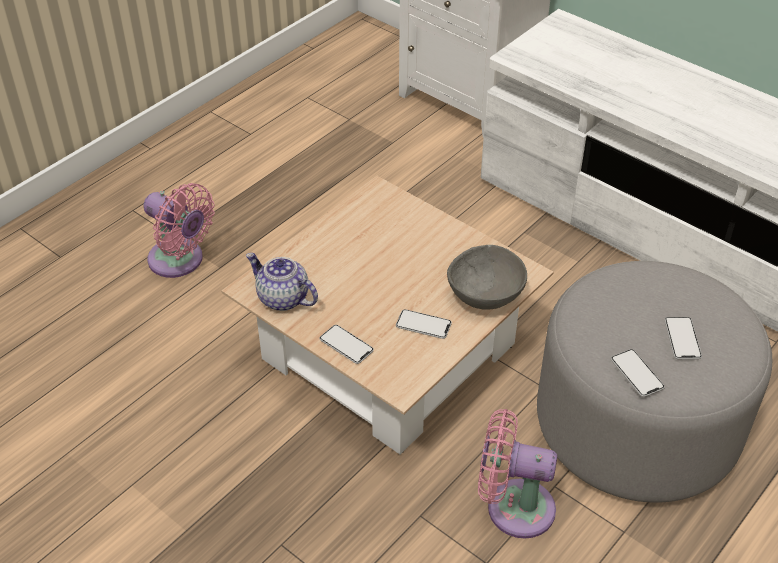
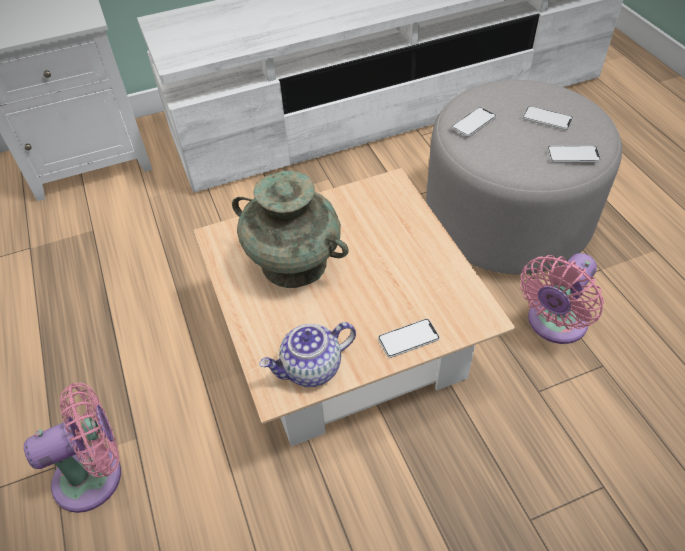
camera: 60 degrees left, 5 degrees up
(380, 246) = (293, 263): none -> turquoise vase
(423, 325) = (415, 272): phone -> phone (473, 123)
(484, 296) = (404, 218): grey bowl -> none

